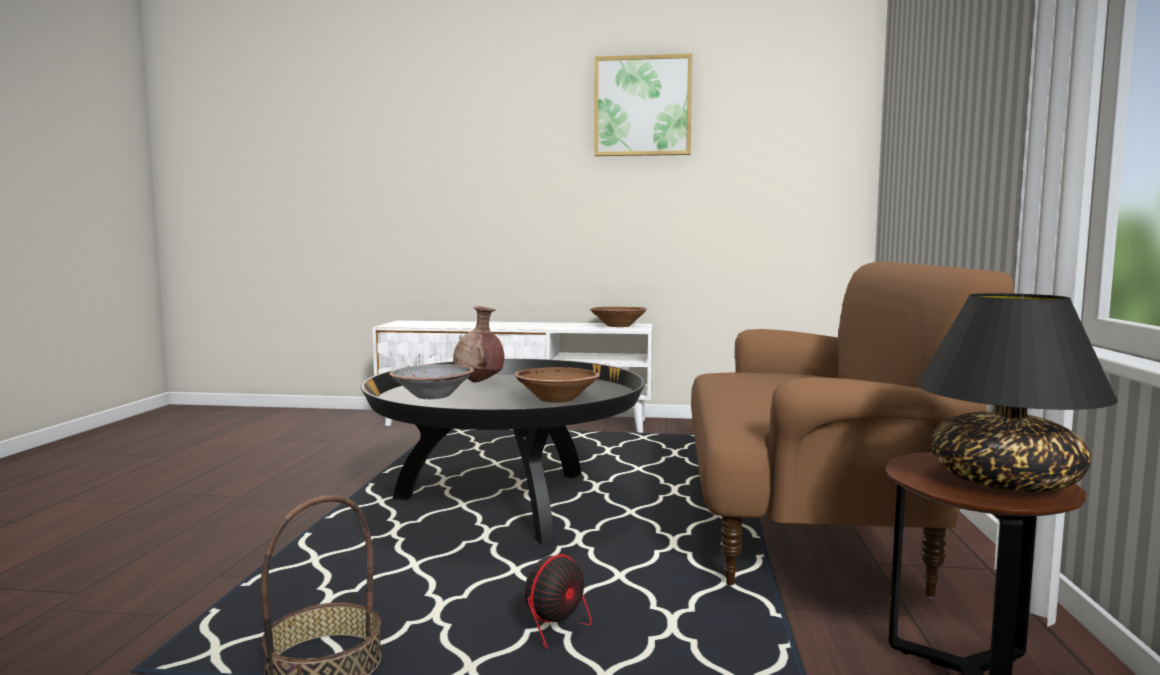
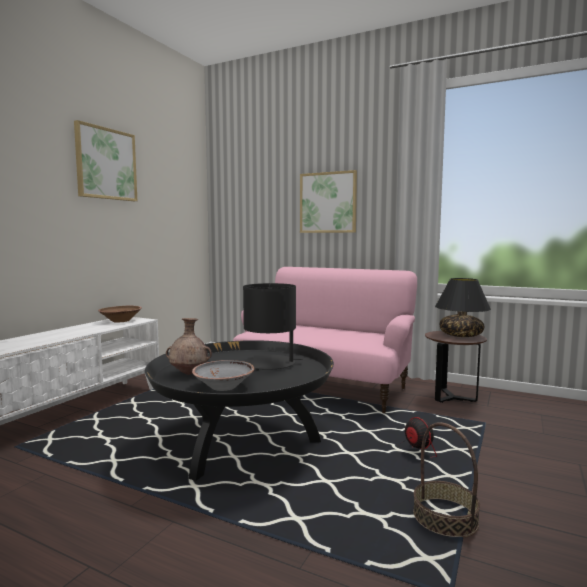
camera: 70 degrees left, 0 degrees up
(556, 399) = (270, 364): brown bowl -> black table lamp
(805, 520) = (324, 387): brown sofa -> pink sofa
(978, 105) = (328, 202): none -> picture

